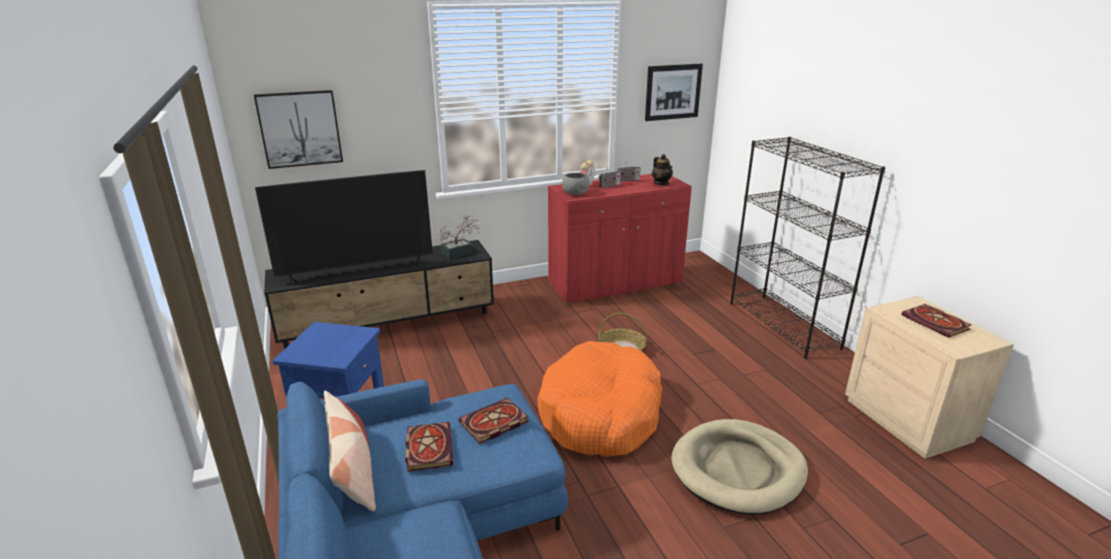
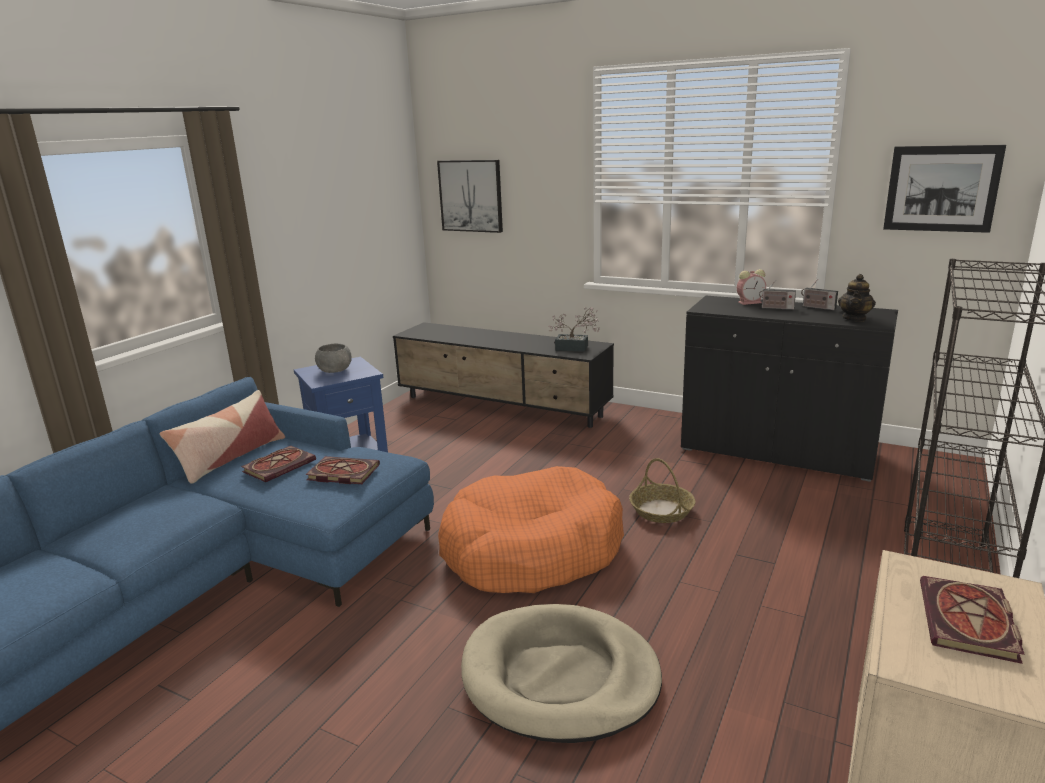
camera: 50 degrees right, 5 degrees down
(357, 271) = (472, 339): television -> none
(575, 193) = (715, 307): grey bowl -> grey bowl (335, 371)
(615, 284) = (777, 451): red cabinet -> black cabinet

